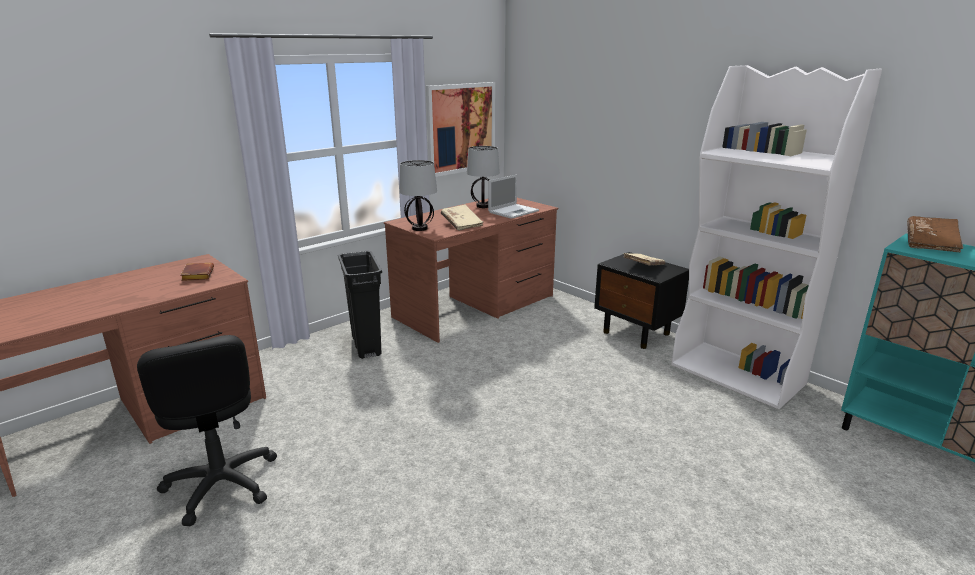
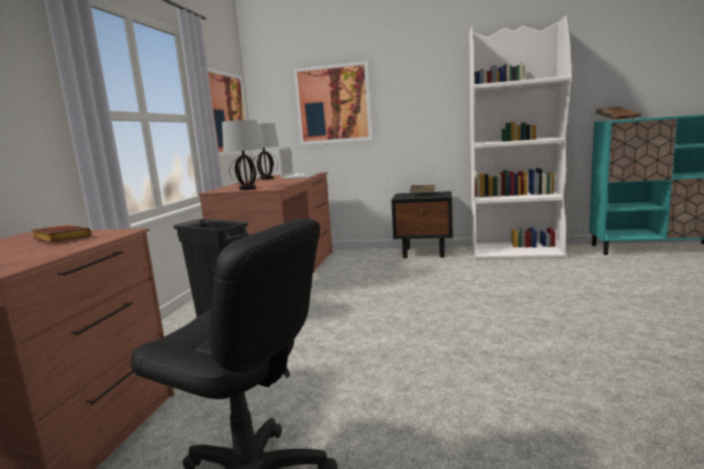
camera: 35 degrees left, 10 degrees down
(462, 224) = (278, 183): beige book -> none
(581, 128) = (333, 104): none -> picture

